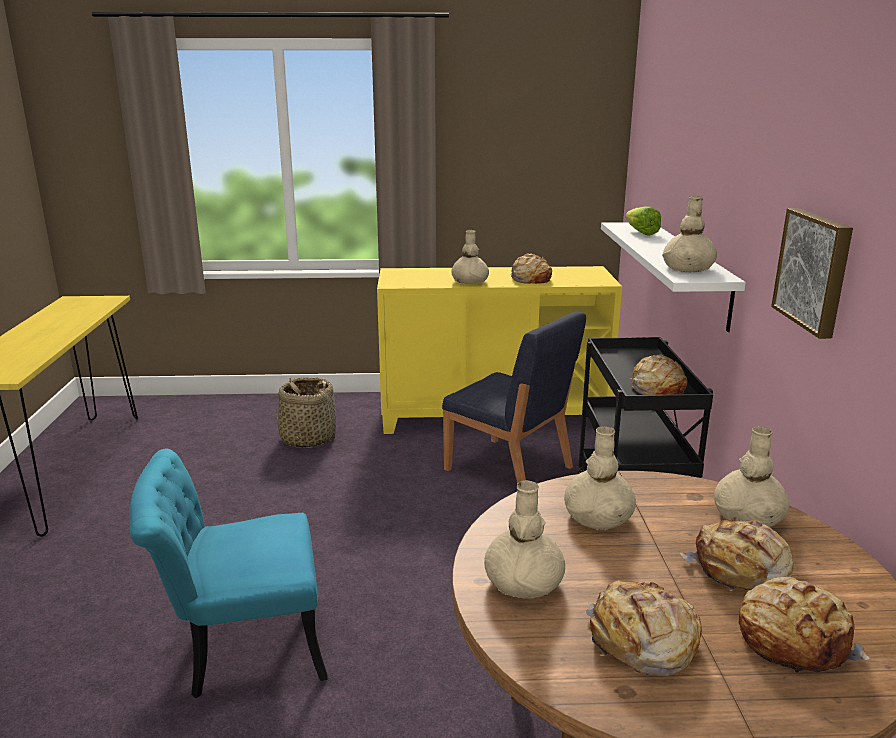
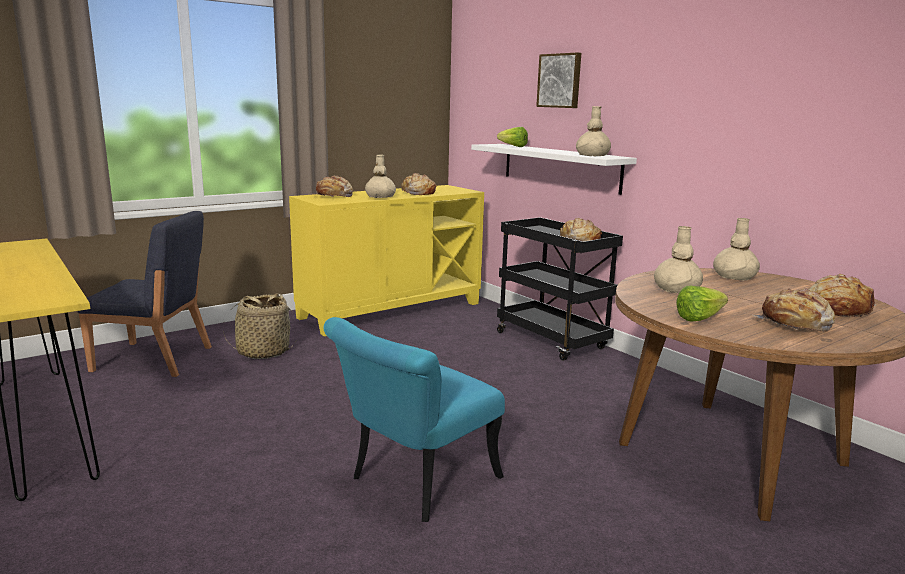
camera: 35 degrees left, 5 degrees down
(509, 469) = (447, 336): blue chair -> blue chair (154, 359)
(523, 582) = (703, 318): beige vase -> lettuce
(740, 570) = (773, 293): bread -> bread (334, 196)
(815, 270) = (715, 134): picture -> picture (560, 81)

